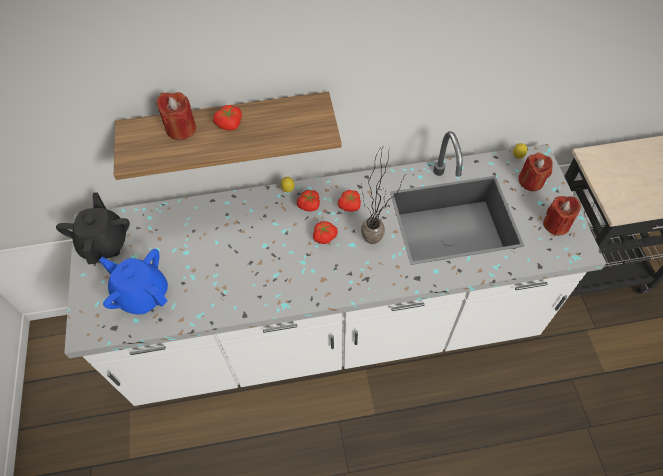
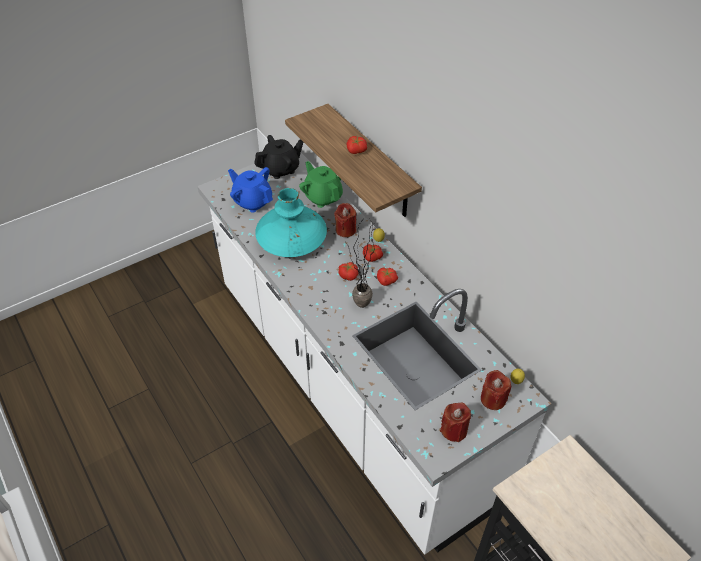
camera: 65 degrees right, 10 degrees down
(142, 294) = (252, 201): blue teapot -> blue teapot turned 60 degrees counterclockwise
(181, 129) = (338, 131): red candle -> red candle (345, 230)
(185, 216) = (323, 197): none -> green teapot
(238, 273) = (291, 240): none -> turquoise vase

